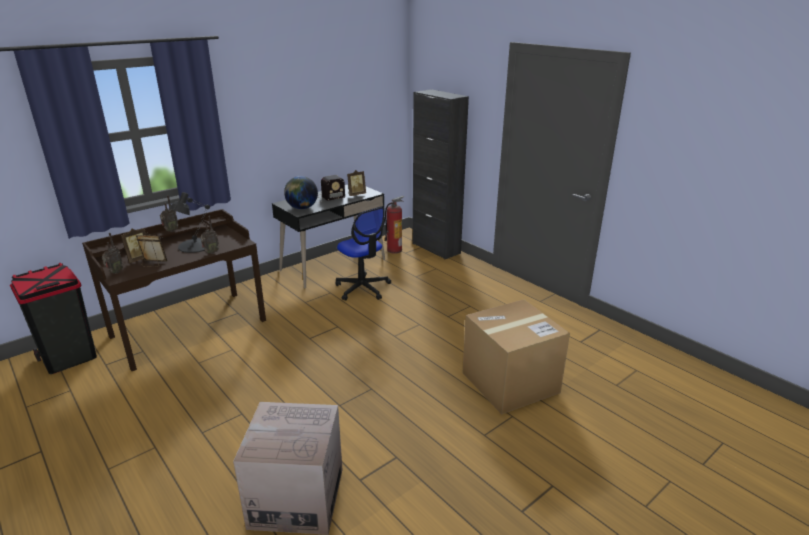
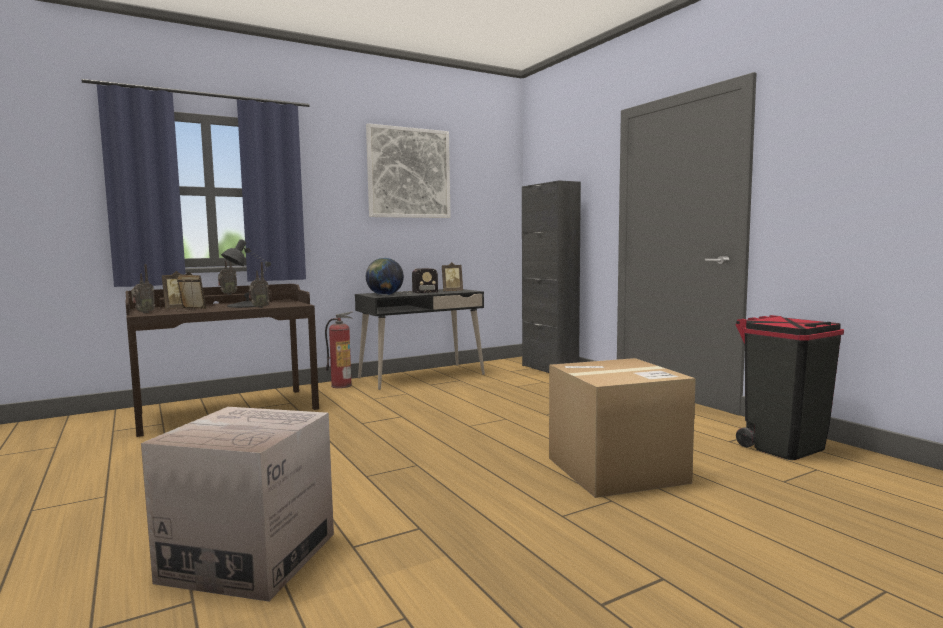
camera: 10 degrees right, 20 degrees down
(69, 357) = (79, 424): black trash can -> black trash can (783, 446)
(311, 84) = (409, 173): none -> picture
(363, 288) = (448, 392): office chair -> none
(394, 250) = (499, 369): fire extinguisher -> fire extinguisher (341, 385)

